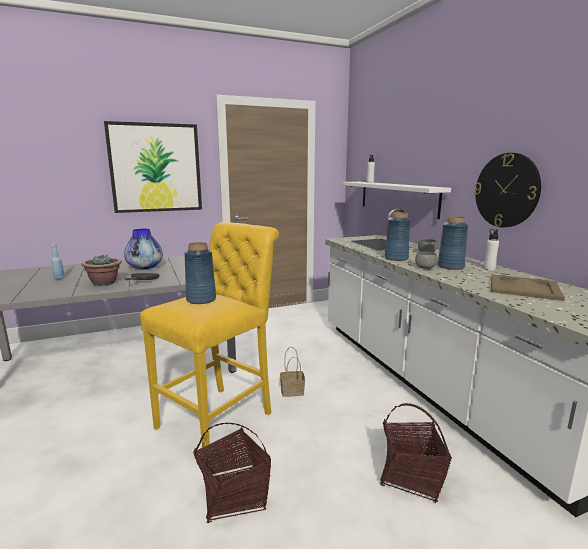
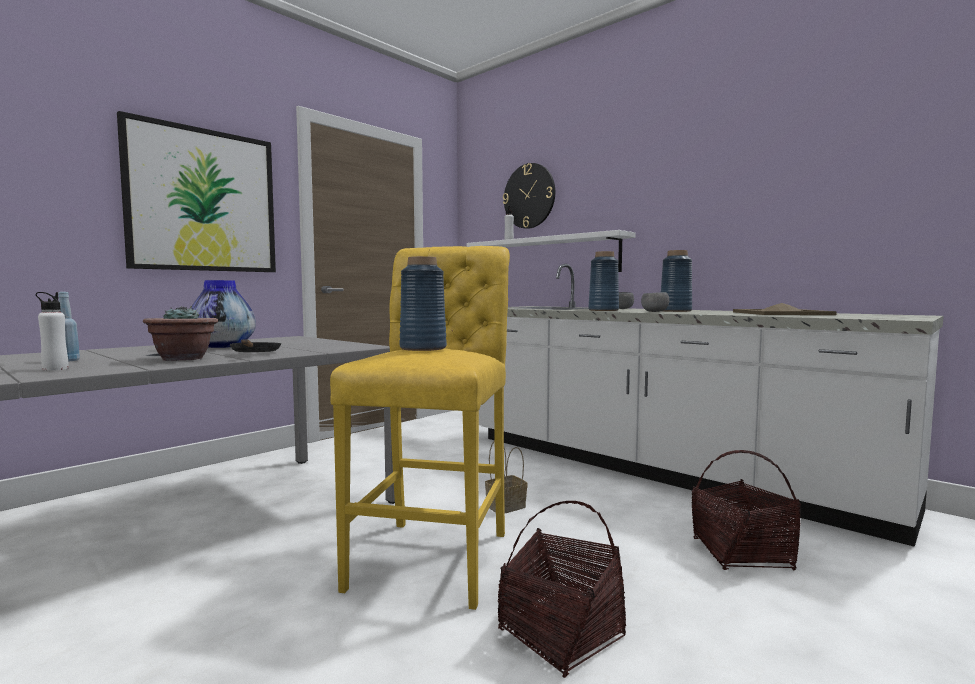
camera: 25 degrees left, 10 degrees down
(489, 269) = (714, 310): white bottle -> white bottle (55, 369)
(506, 190) = (713, 225): wall clock -> wall clock (529, 196)

